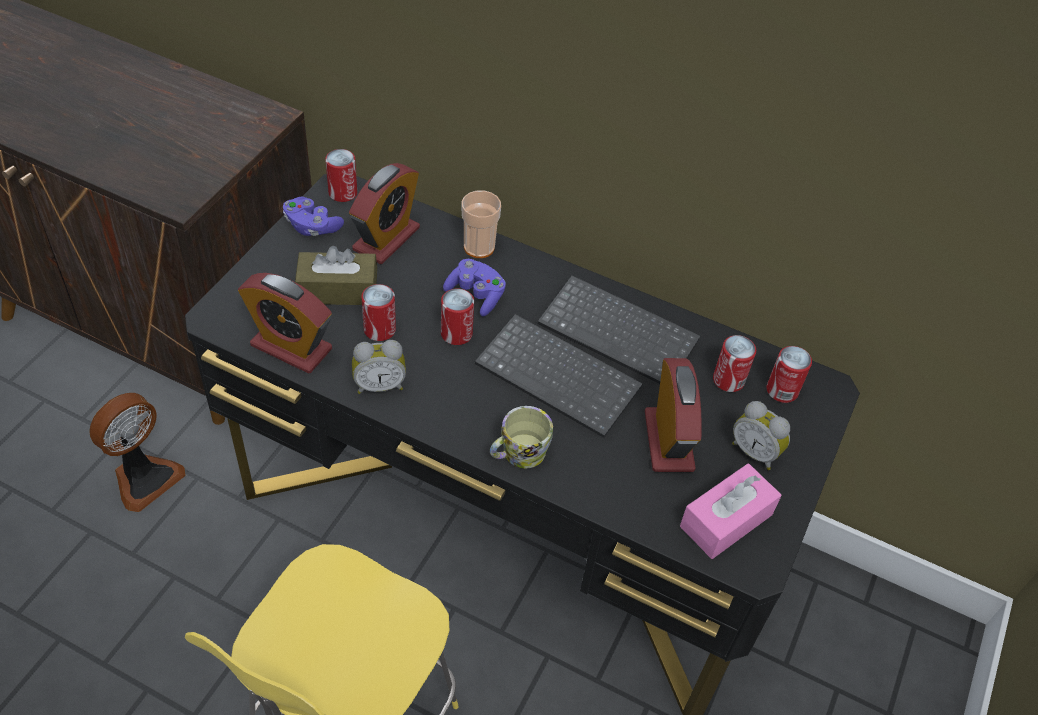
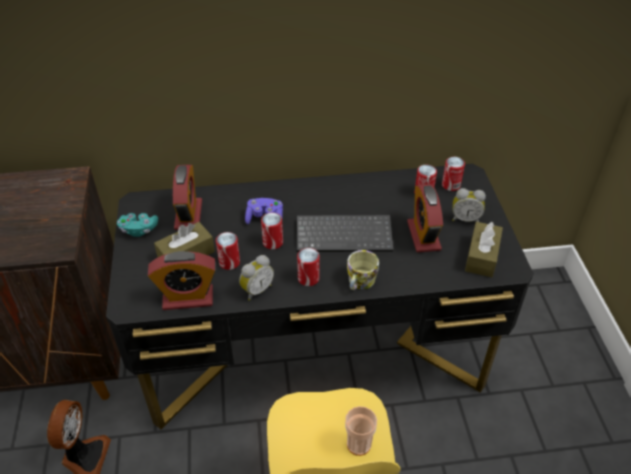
camera: 30 degrees left, 5 degrees down
(312, 226) = (139, 230): purple game controller -> turquoise game controller
(343, 193) = (140, 203): can -> can (308, 278)
(479, 247) = (243, 194): cup -> cup (359, 444)
(620, 332) = (354, 198): keyboard -> none
(668, 441) = (423, 236): alarm clock -> alarm clock turned 150 degrees counterclockwise
(726, 520) = (482, 256): pink tissue box -> brown tissue box

